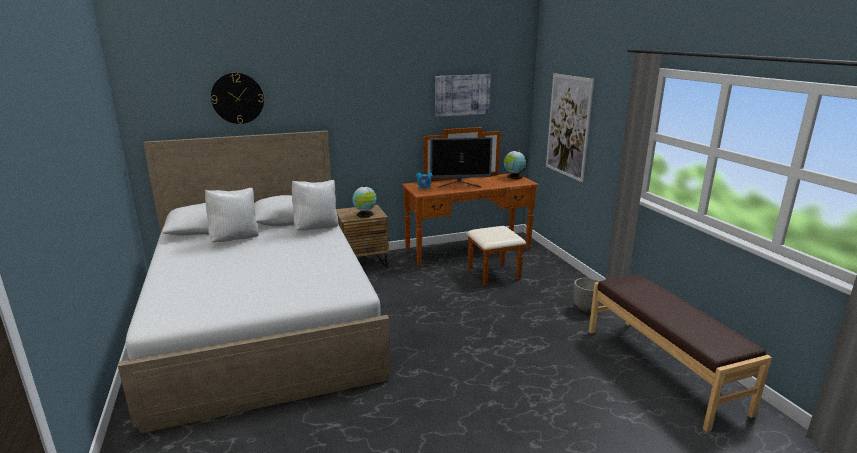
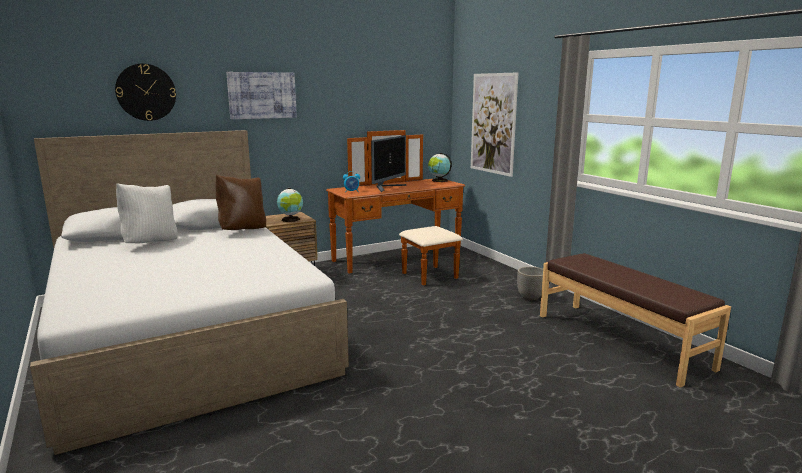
camera: 10 degrees left, 5 degrees down
(316, 228) = (242, 230): white pillow -> brown pillow
(460, 185) = (387, 187): monitor -> monitor turned 45 degrees counterclockwise
(462, 95) = (384, 97): picture -> picture (262, 95)

